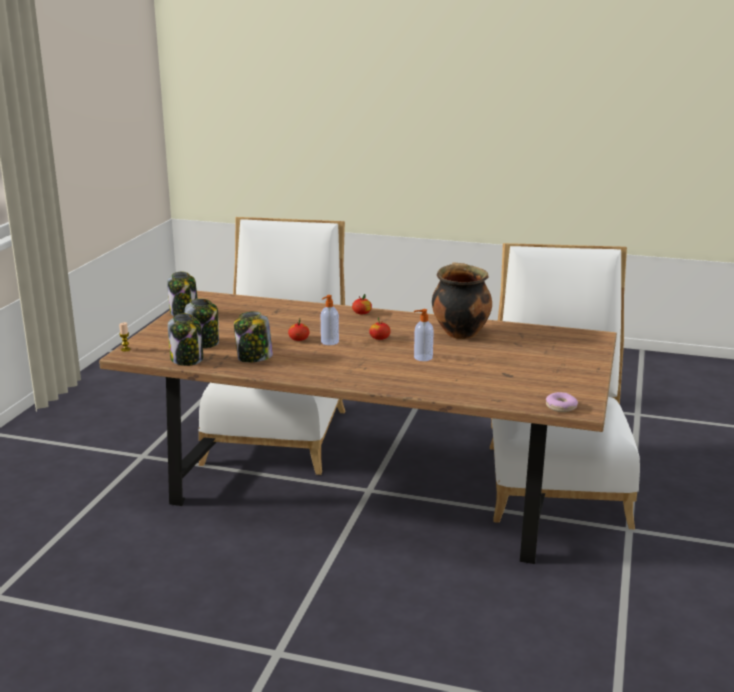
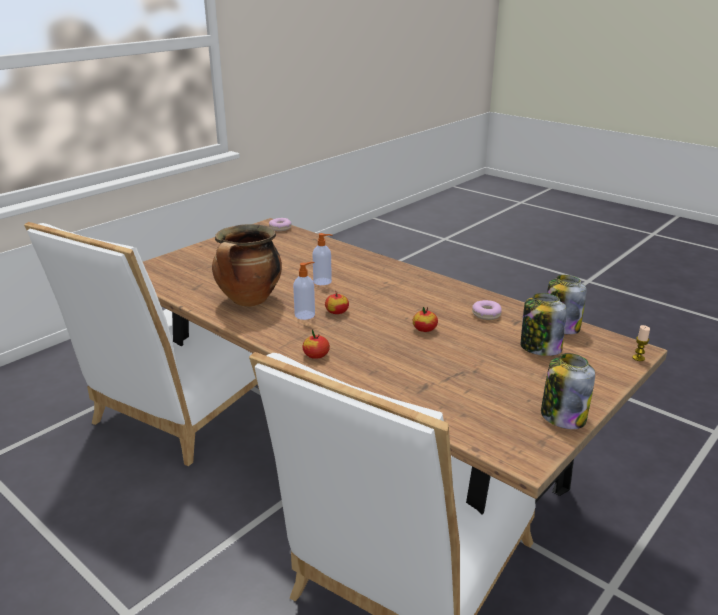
camera: 155 degrees left, 5 degrees up
(254, 358) = (486, 314): jar -> donut
(329, 342) = (394, 318): soap dispenser -> soap dispenser (305, 315)

